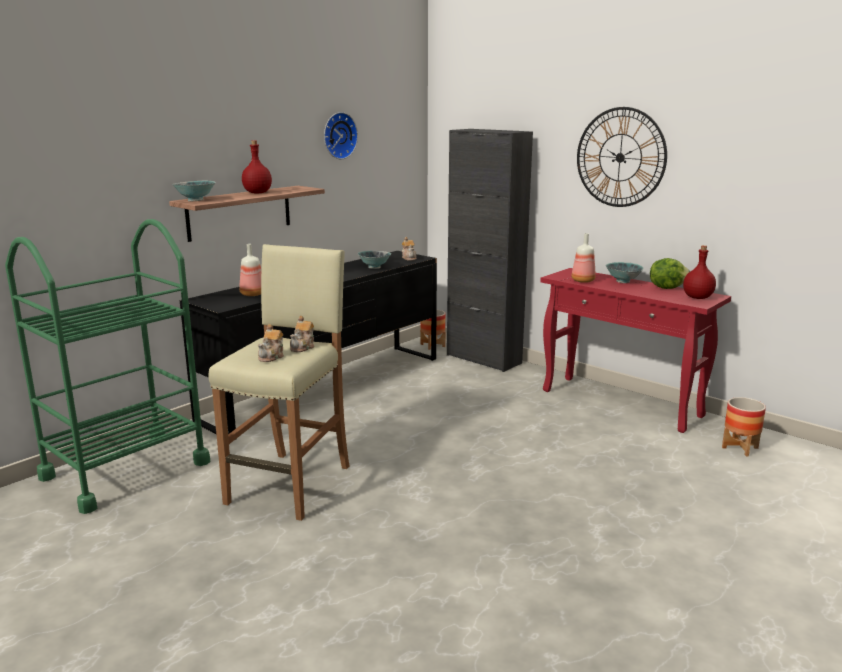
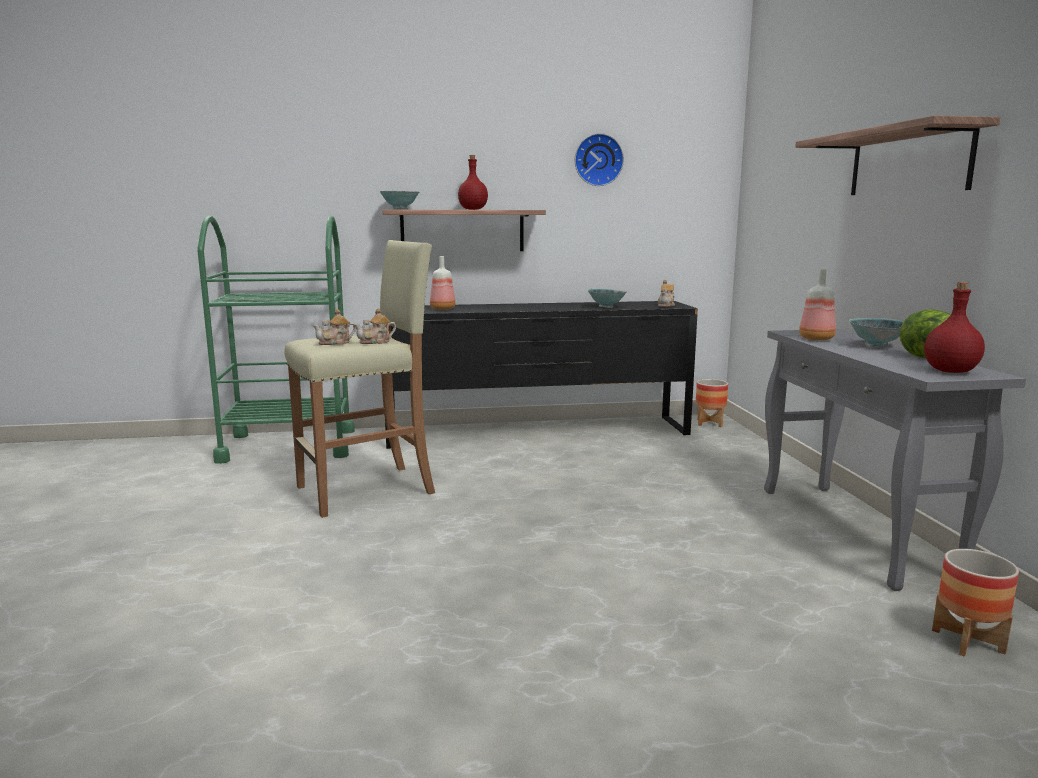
camera: 40 degrees right, 5 degrees down
(483, 359) = (746, 446): black cabinet -> none
(620, 157) = (908, 162): wall clock -> shelf
(622, 403) = (855, 532): red console table -> grey console table

